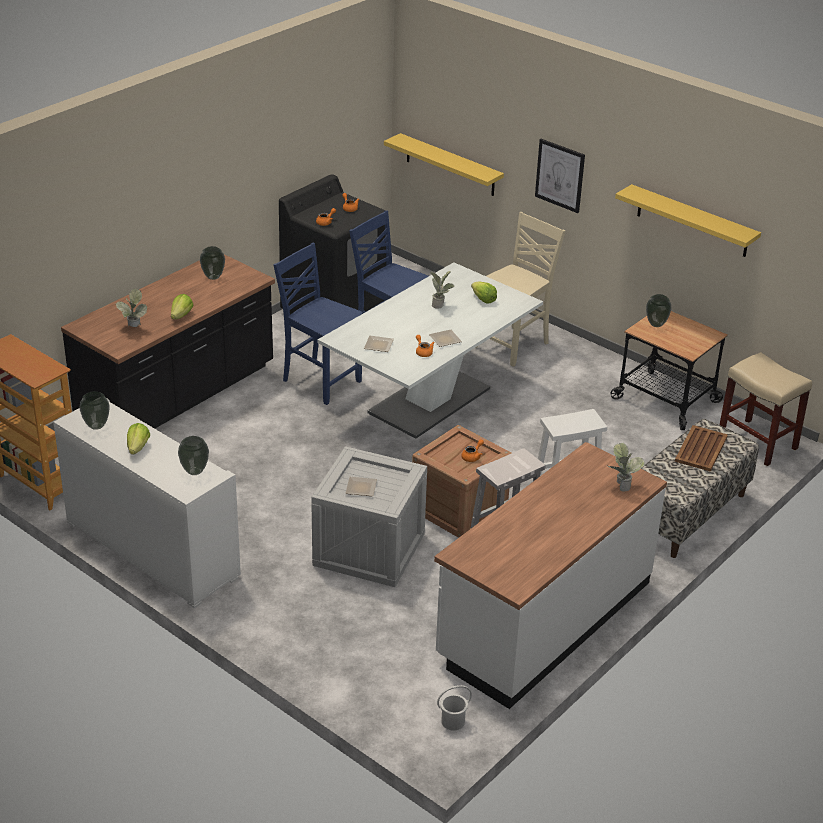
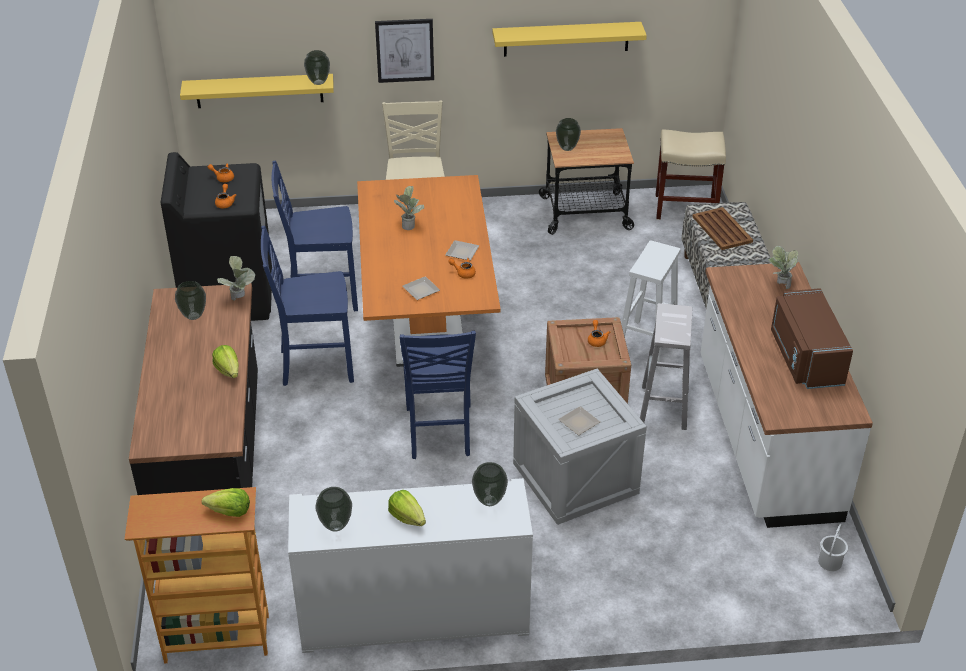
camera: 45 degrees left, 5 degrees up
(133, 328) = (204, 412): potted plant -> potted plant (240, 299)
(329, 466) = (439, 433): none -> blue chair
(429, 401) = (427, 323): white dining table -> orange dining table
(483, 300) = (433, 200): lettuce -> lettuce (229, 512)
(484, 174) = (319, 82): none -> vase
(547, 537) = (804, 358): none -> brown microwave

